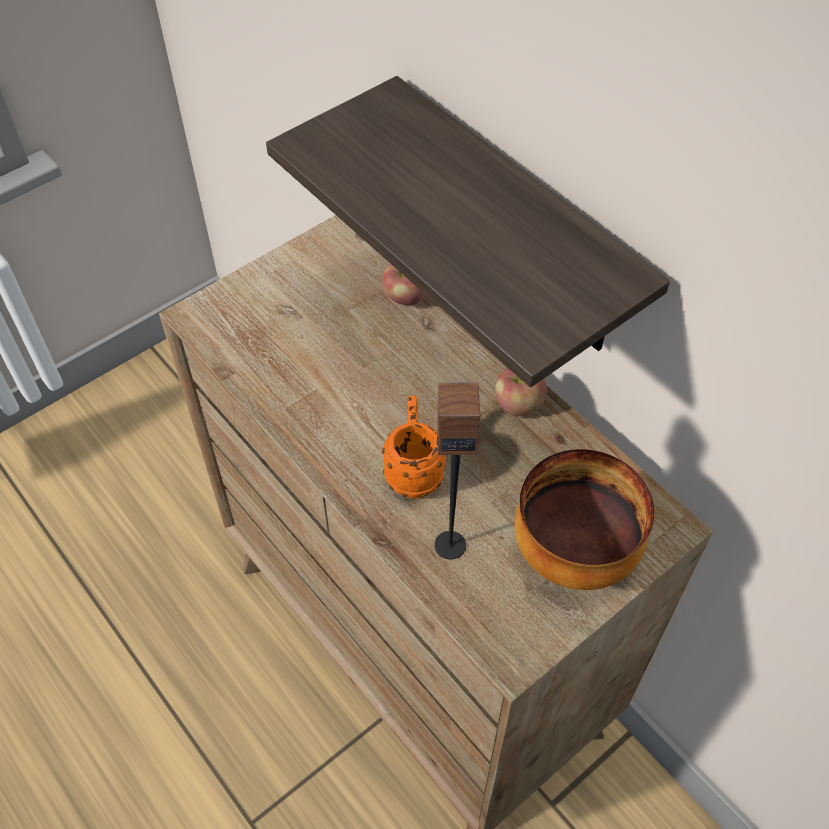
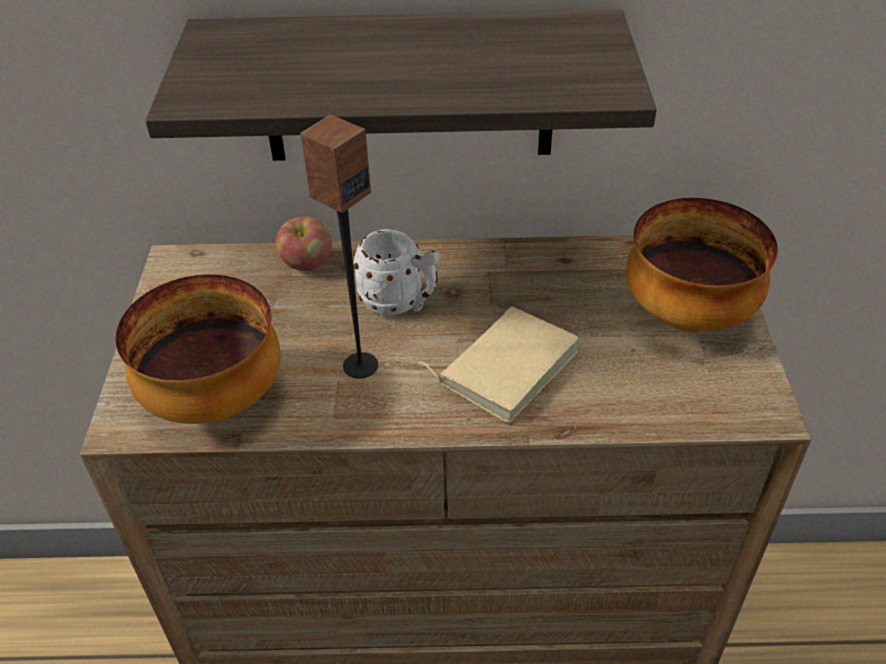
camera: 50 degrees left, 10 degrees down
(247, 340) = (213, 400): none -> bowl
(413, 470) = (506, 365): orange mug -> beige book
(417, 373) = (400, 303): none -> white mug
(450, 544) = (611, 386): speaker -> speaker (360, 365)
(518, 405) = (505, 263): apple -> none

